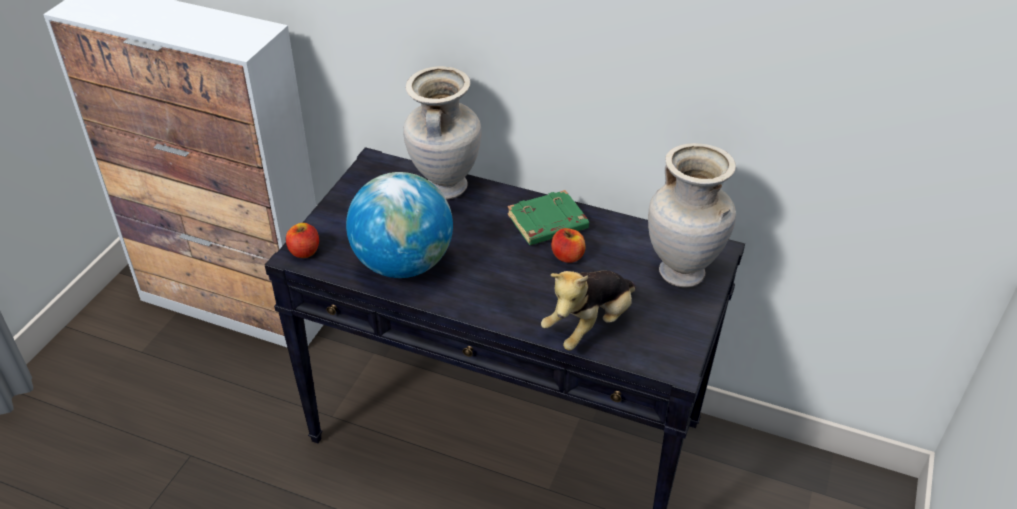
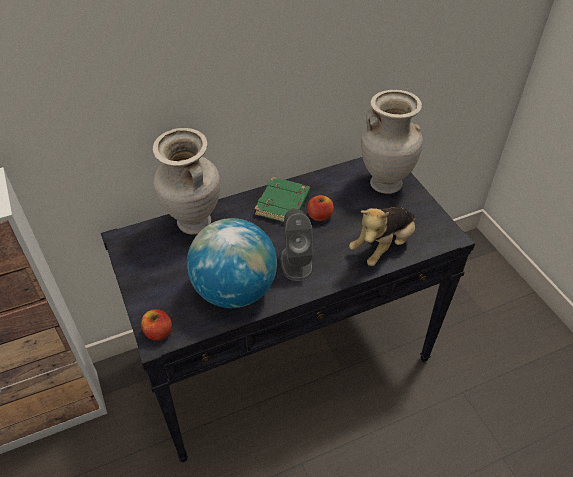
camera: 45 degrees left, 5 degrees up
(486, 279) = (296, 262): none -> grey speaker
(589, 325) = (383, 246): plush toy -> plush toy turned 45 degrees clockwise

